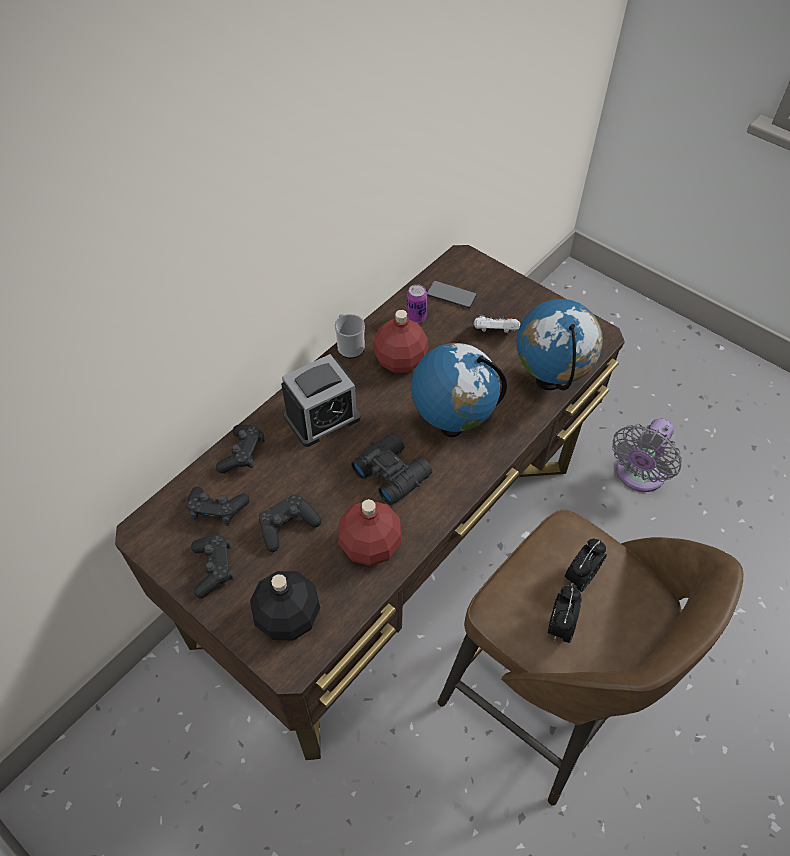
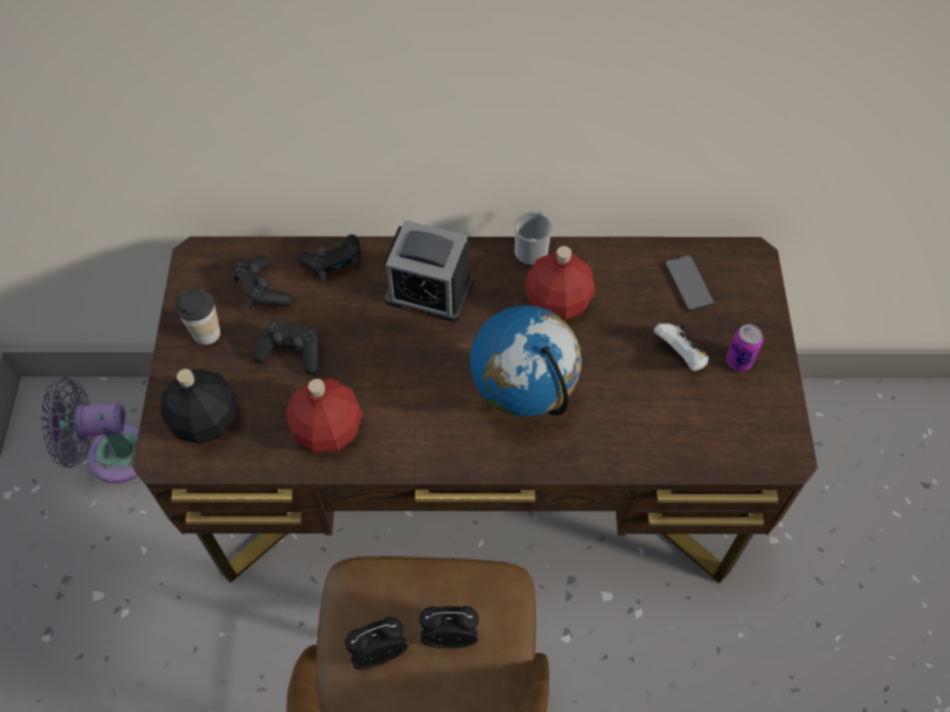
camera: 50 degrees right, 5 degrees up
(214, 569) = (206, 333): black game controller -> cup
(391, 472) = (421, 389): black binoculars -> none
(416, 317) = (626, 275): can -> can (739, 361)
(549, 381) = (667, 448): globe -> none
(637, 475) = (793, 660): grey fan -> grey fan (112, 454)

